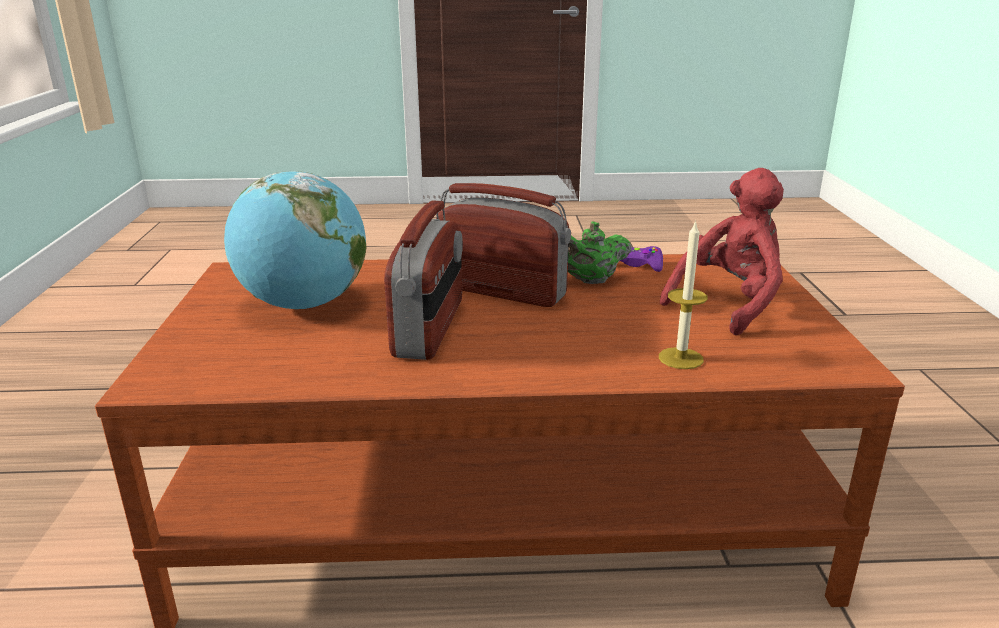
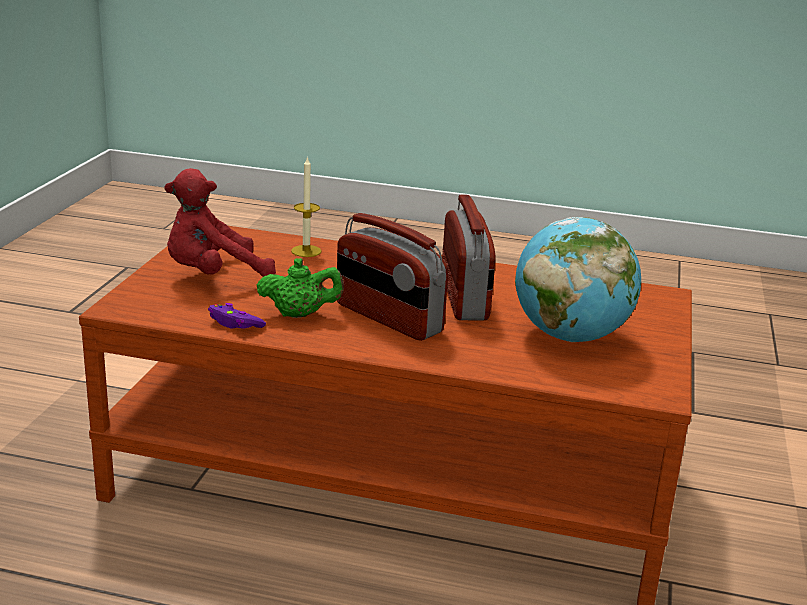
camera: 165 degrees left, 0 degrees up
(430, 328) = (465, 297): radio -> radio turned 150 degrees clockwise

